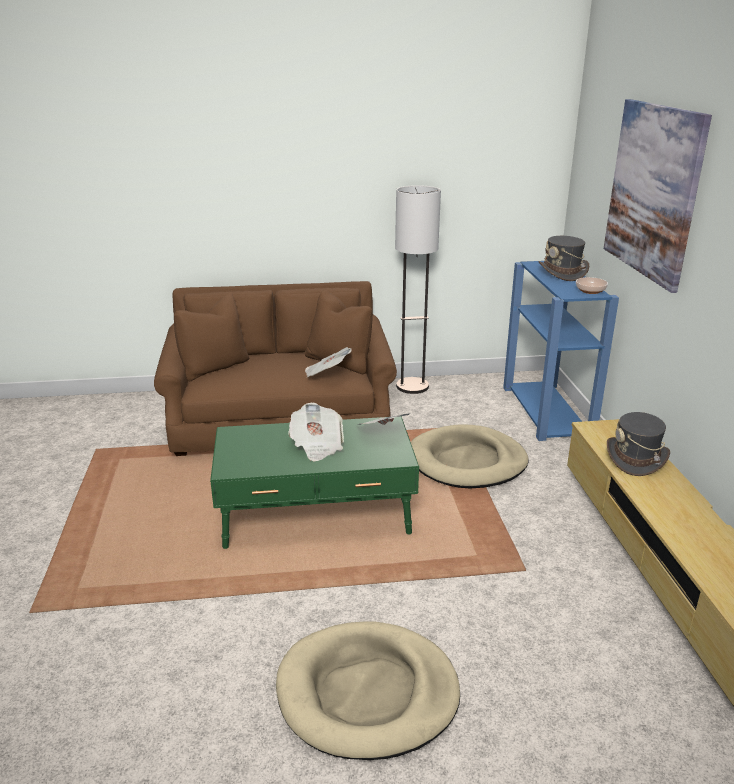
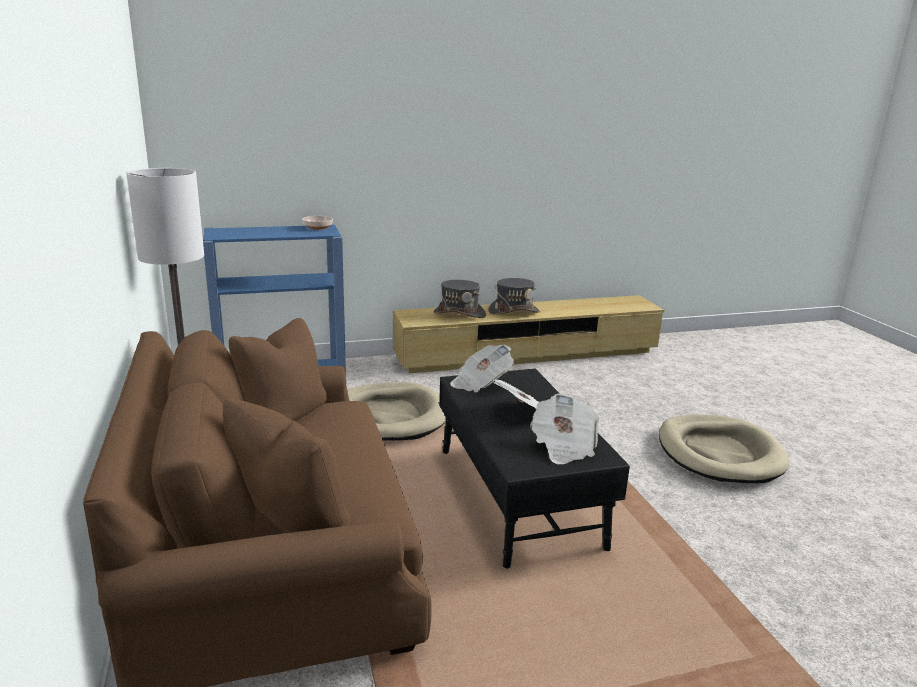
camera: 100 degrees left, 5 degrees down
(316, 514) = (517, 496): green coffee table -> black coffee table
(326, 374) = (338, 417): newspaper -> newspaper (563, 446)
(562, 272) = (255, 231): grey hat -> grey hat (514, 311)
(652, 191) = (351, 119): picture -> none

